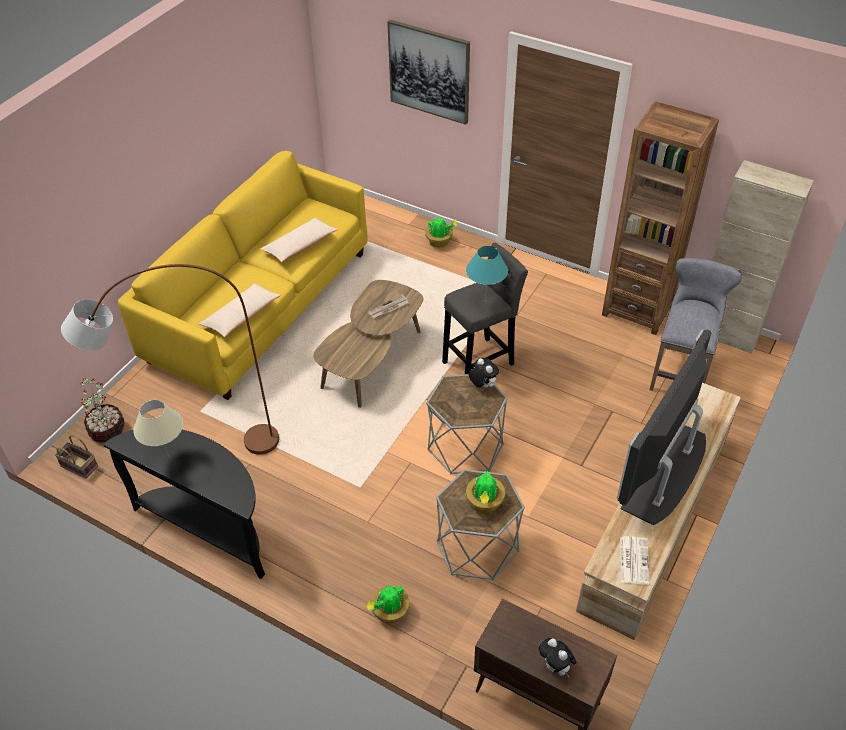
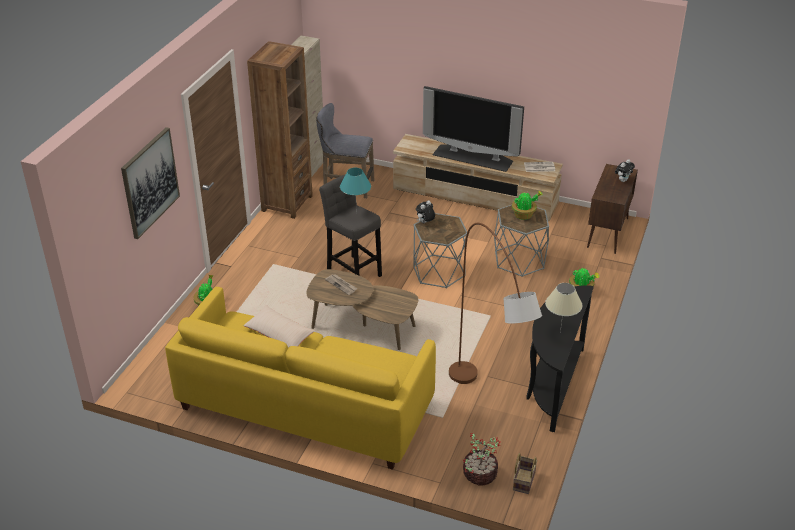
camera: 100 degrees left, 10 degrees down
(241, 316) = (377, 353): beige pillow -> none

